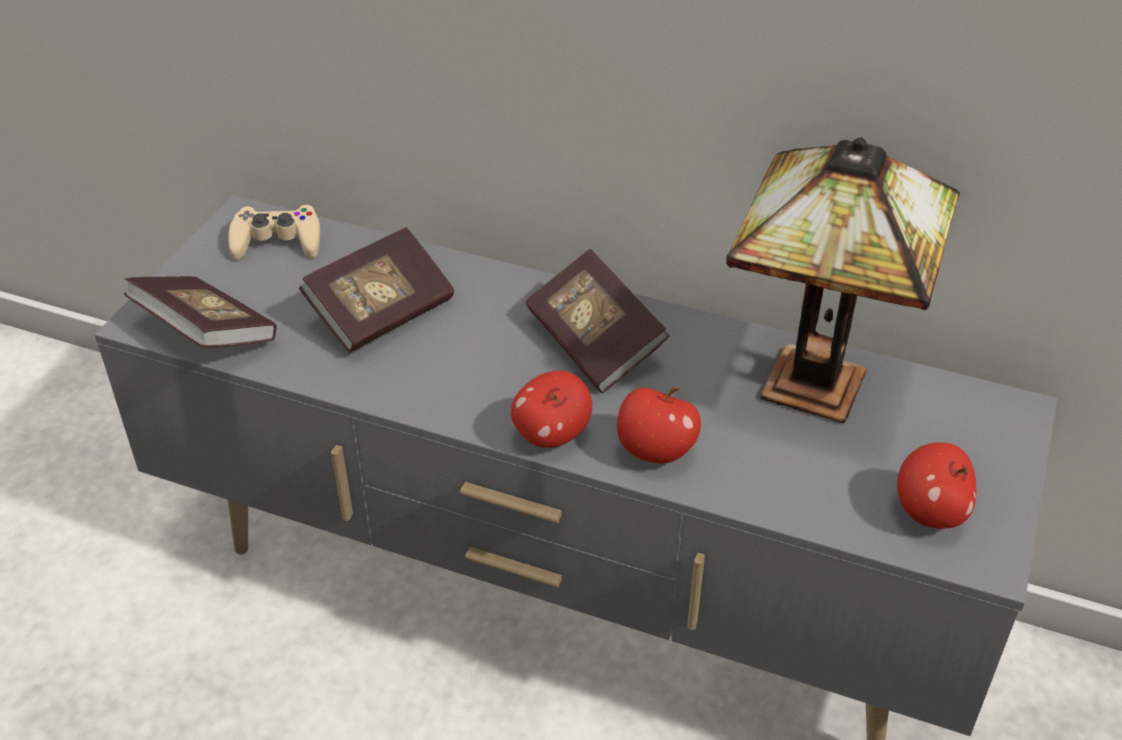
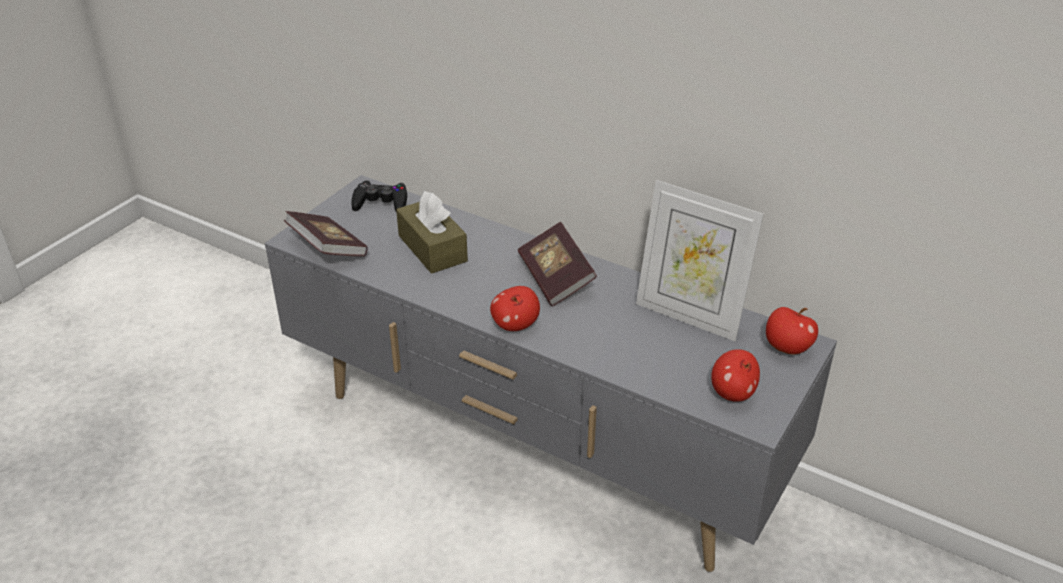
camera: 10 degrees right, 5 degrees down
(277, 241) = (381, 203): beige game controller -> black game controller
(381, 312) = (432, 248): book -> brown tissue box
(655, 451) = (575, 341): apple -> apple (787, 348)
(822, 383) = (689, 316): table lamp -> picture frame

